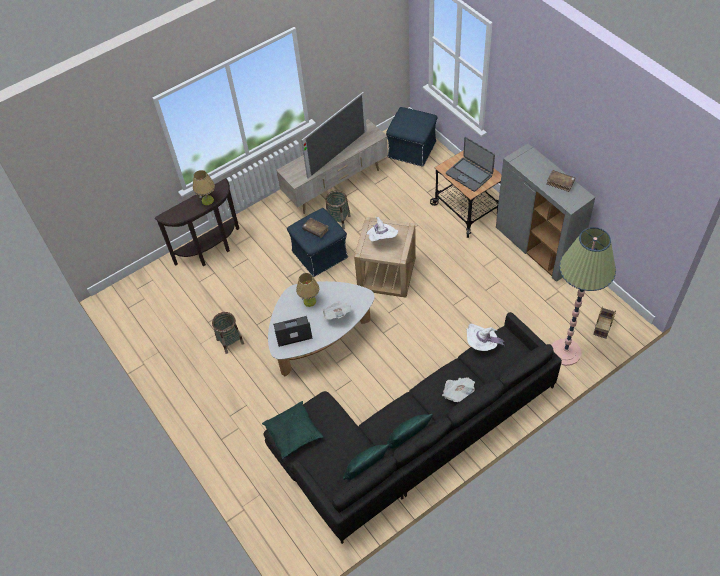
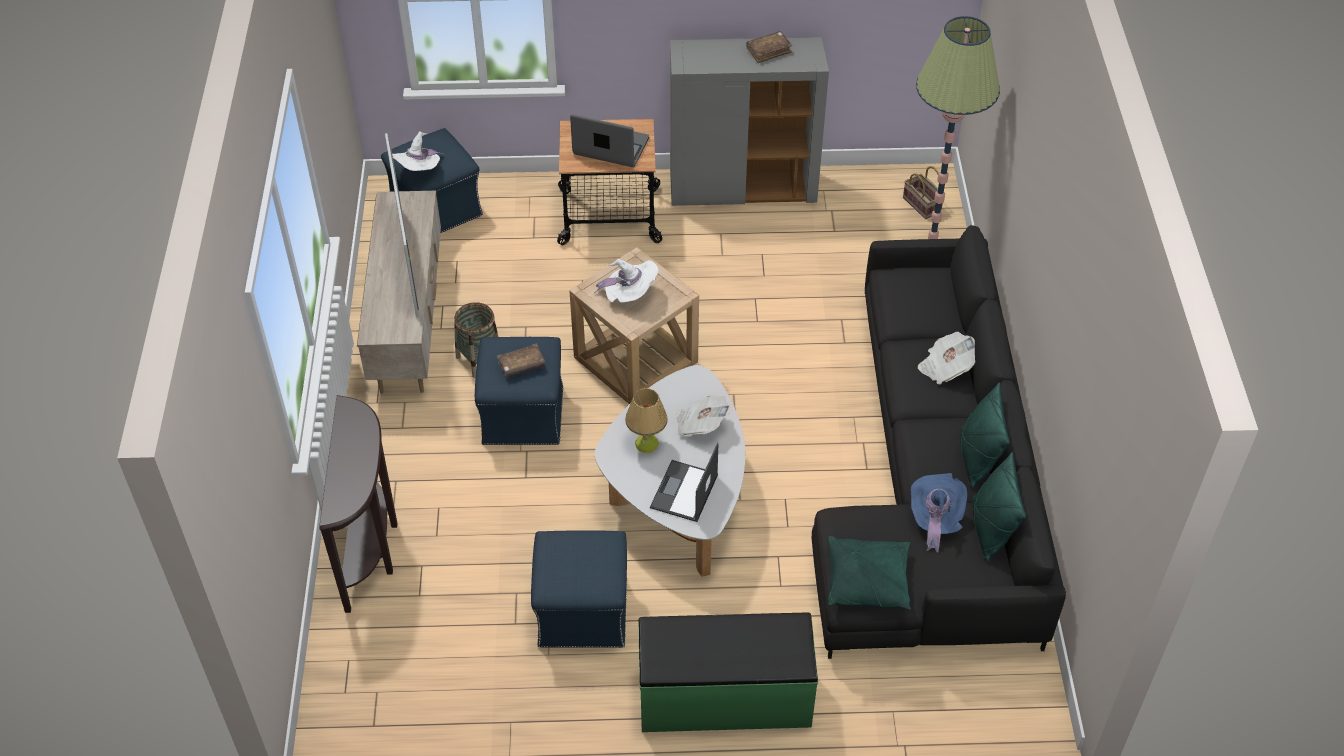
camera: 60 degrees left, 5 degrees down
(207, 200) = (360, 439): table lamp -> none
(222, 421) = (724, 698): none -> green bench
(230, 341) = (581, 612): basket -> blue ottoman
(352, 441) = (935, 519): none -> blue hat
(469, 174) = (610, 147): laptop -> laptop turned 150 degrees counterclockwise
(482, 344) = (889, 302): white hat -> white hat (419, 171)

